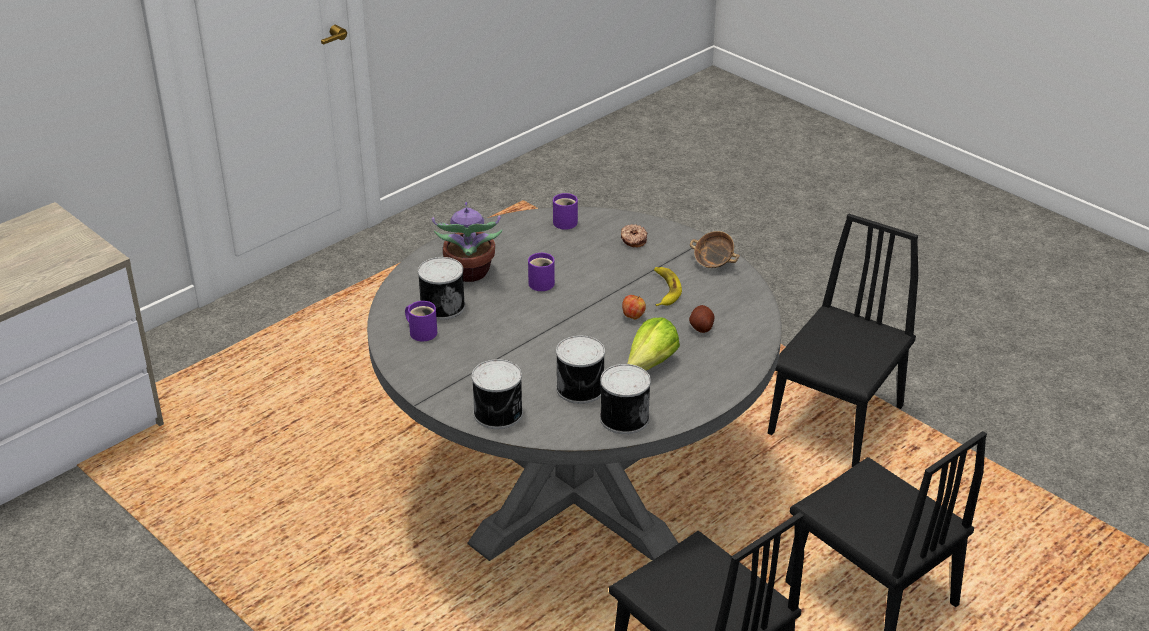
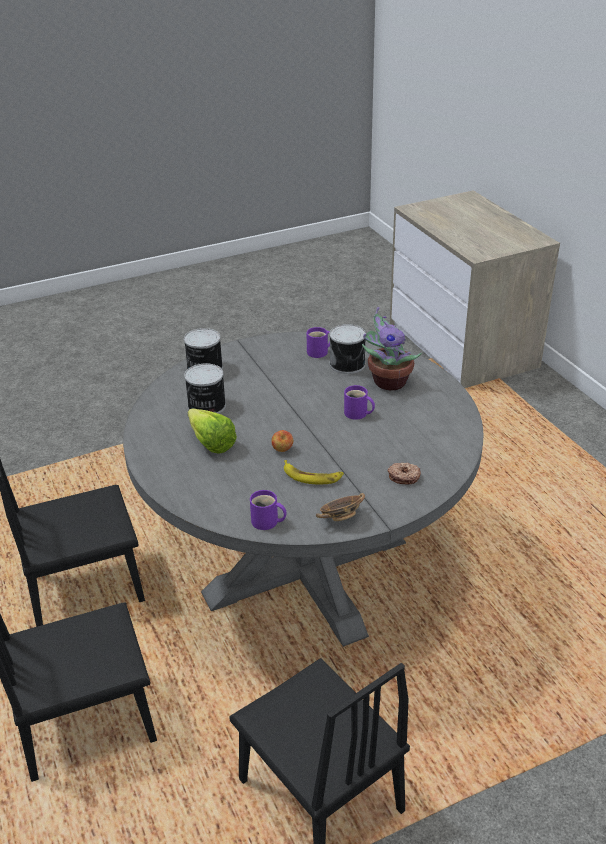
camera: 110 degrees right, 0 degrees up
(566, 221) = (453, 444): purple mug -> purple mug (267, 522)
(623, 417) = (160, 417): can -> none
(701, 327) = (244, 483): potato -> none

